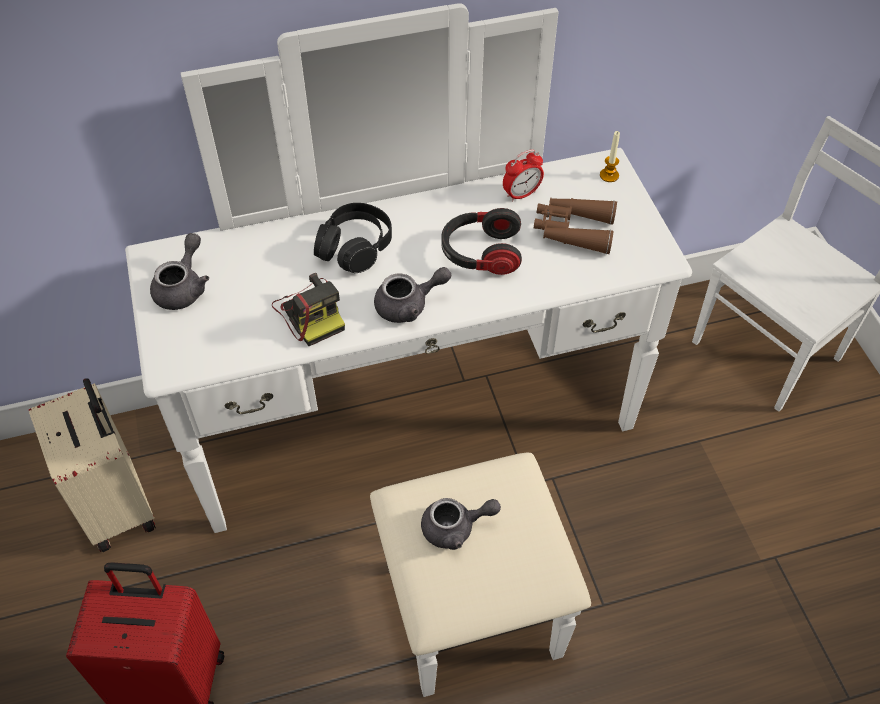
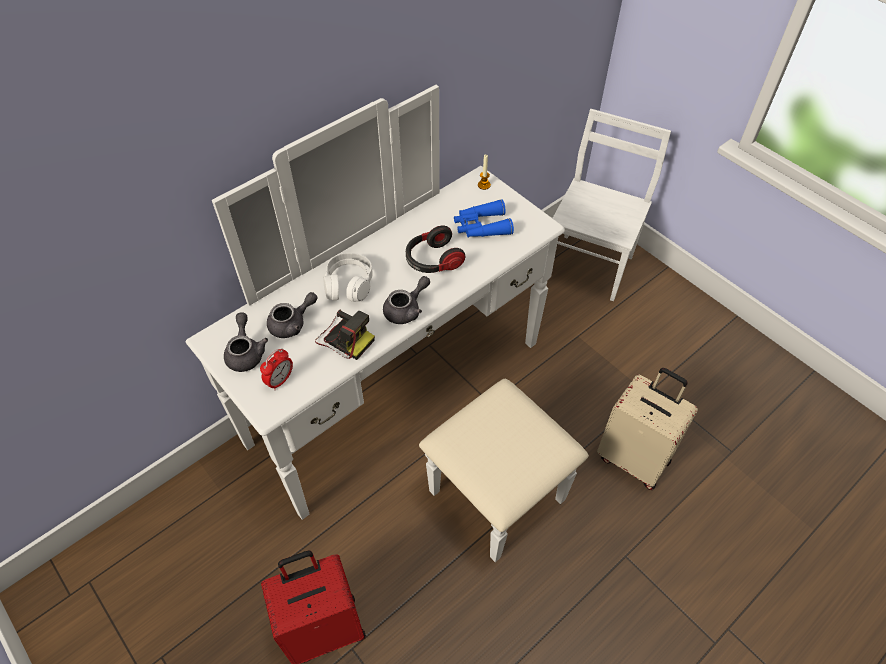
camera: 25 degrees left, 0 degrees up
(119, 506) = (223, 530): beige suitcase -> beige suitcase (634, 458)
(355, 247) = (349, 284): black headphones -> white headphones
(455, 528) = (488, 442): grey teapot -> grey teapot (292, 324)
(521, 194) = (437, 214): alarm clock -> alarm clock (280, 380)
(573, 230) = (481, 226): brown binoculars -> blue binoculars

